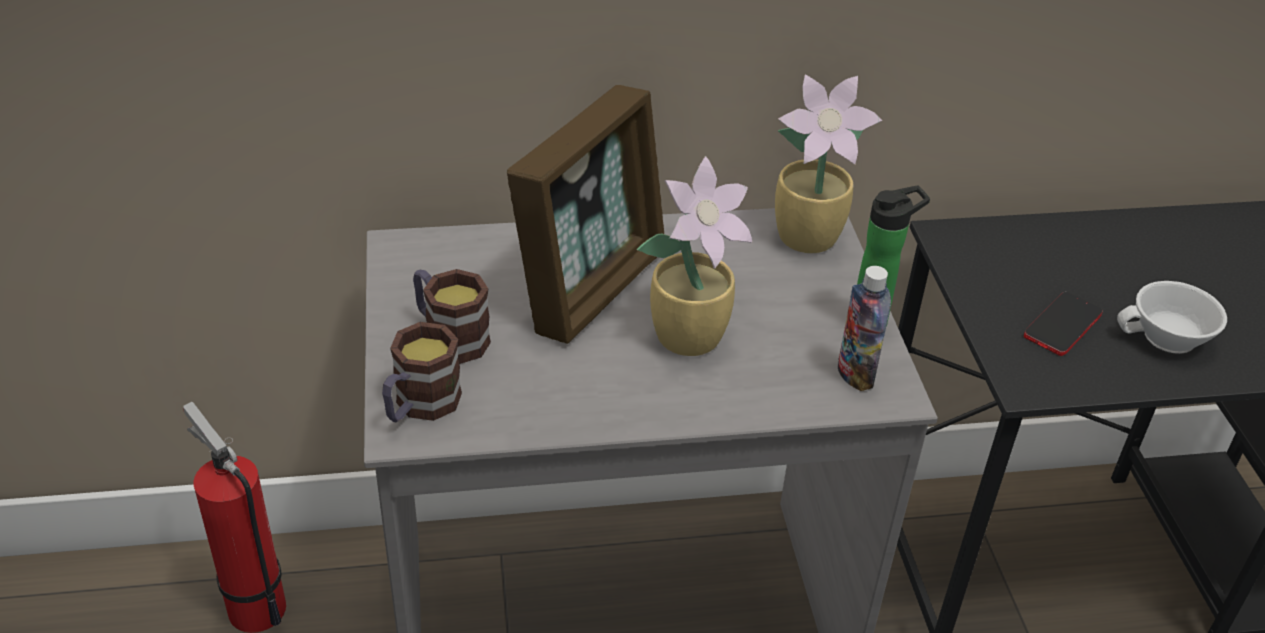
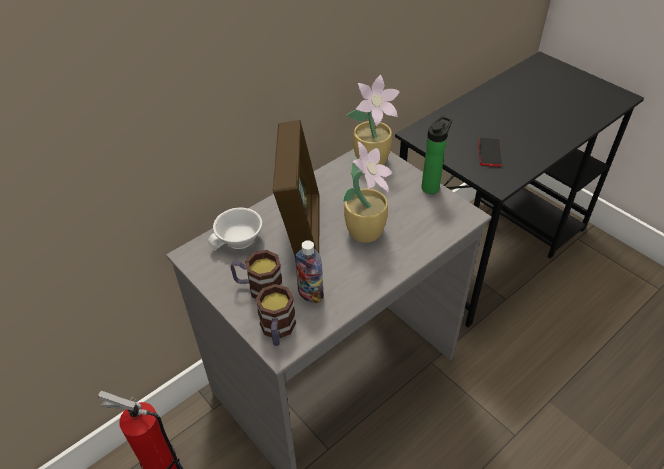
camera: 30 degrees left, 5 degrees up
(855, 374) = (446, 214): bottle -> bottle (310, 294)
(1167, 339) = (529, 140): white cup -> white cup (239, 240)

